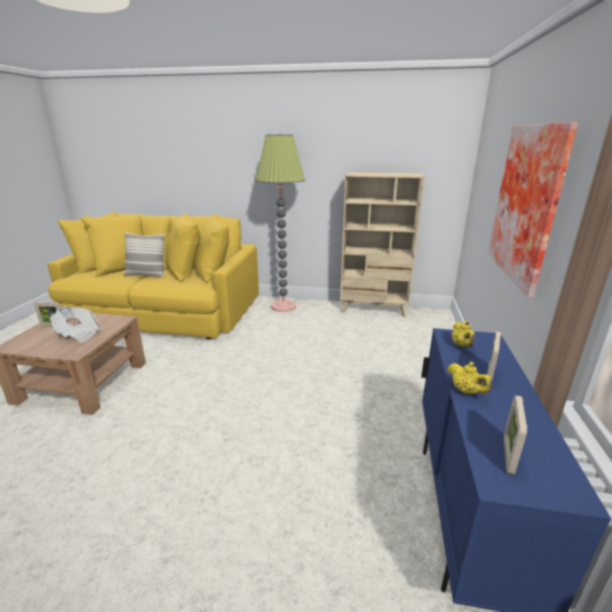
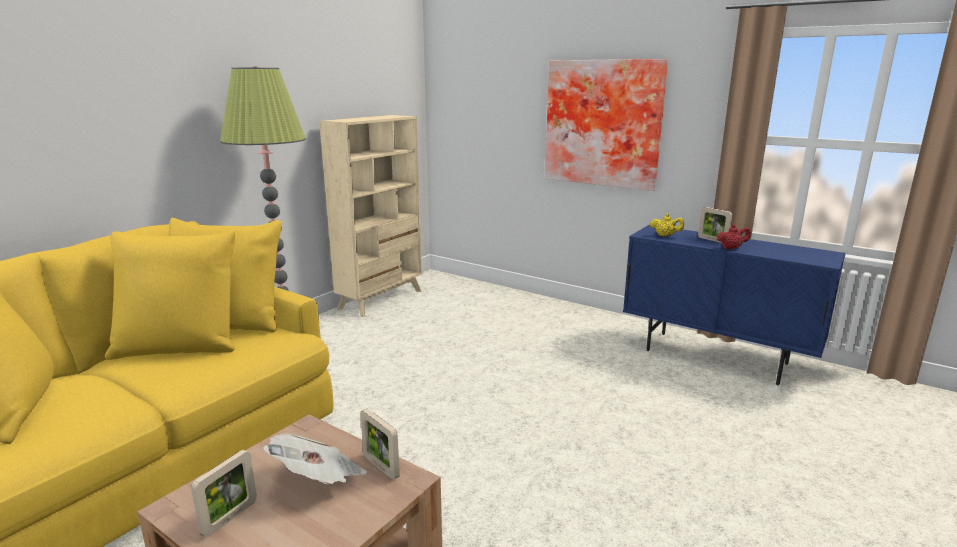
camera: 65 degrees left, 5 degrees down
(146, 275) = (128, 380): pillow -> none
(466, 391) = (731, 248): yellow teapot -> red teapot
(508, 455) = (800, 256): picture frame -> picture frame (381, 467)

